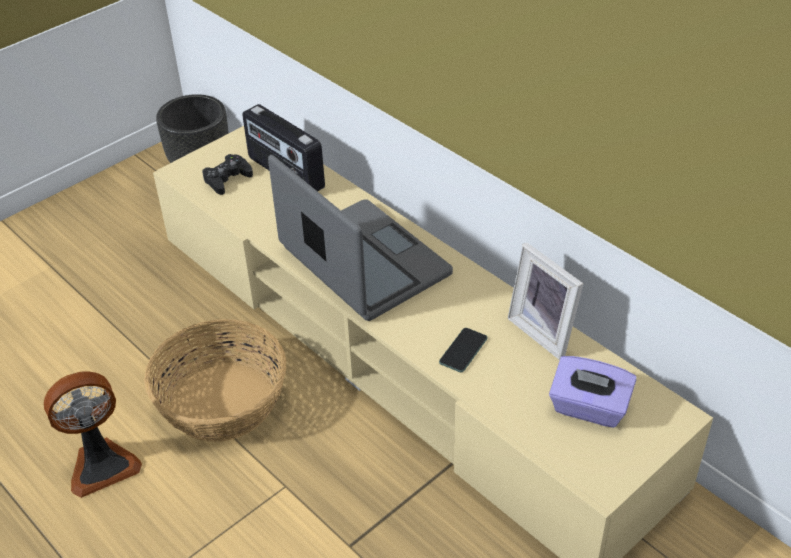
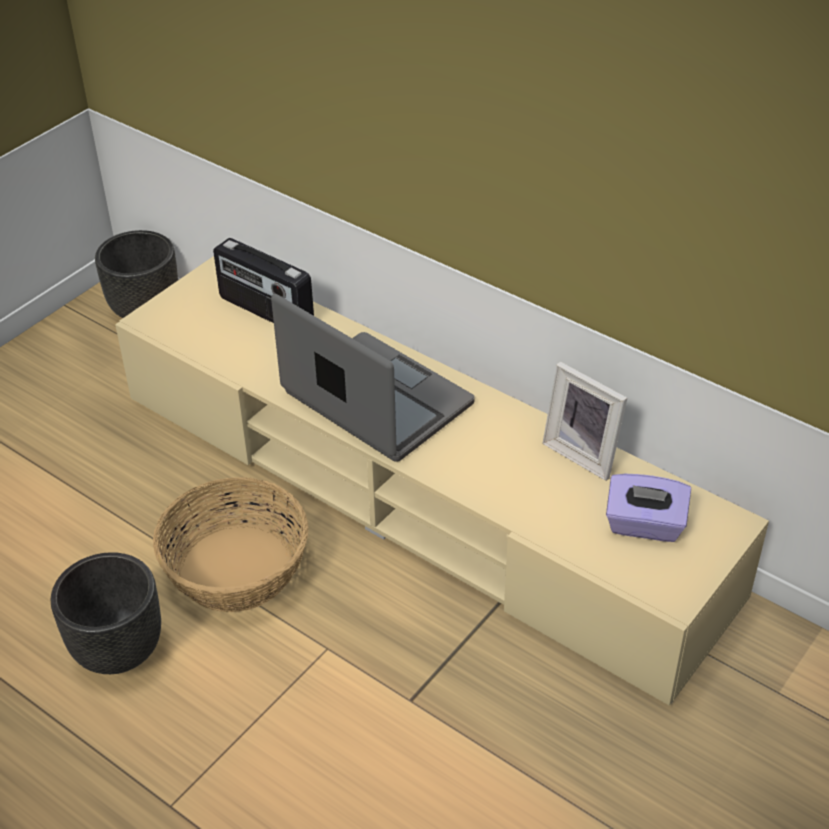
camera: 10 degrees left, 0 degrees up
(101, 464) = (119, 651): fan -> black planter
(227, 179) = (202, 324): black game controller -> none
(463, 350) = (504, 481): phone -> none

